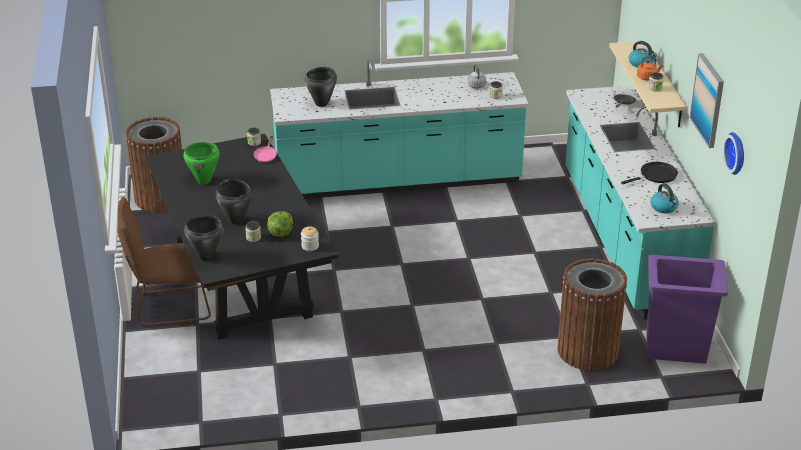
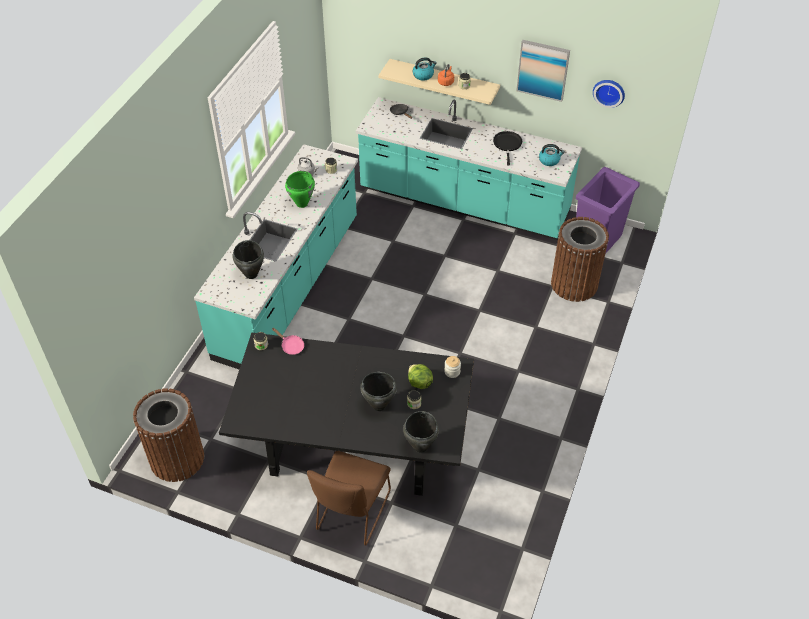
camera: 60 degrees left, 15 degrees up
(204, 180) = (297, 403): green cooking pot -> green cooking pot (302, 203)

